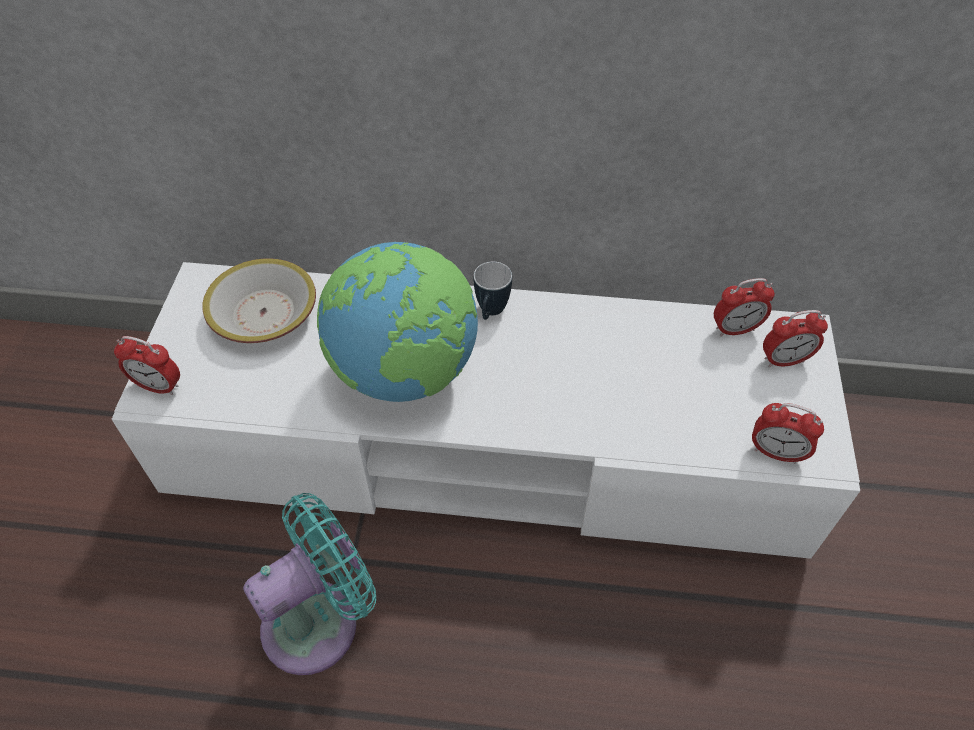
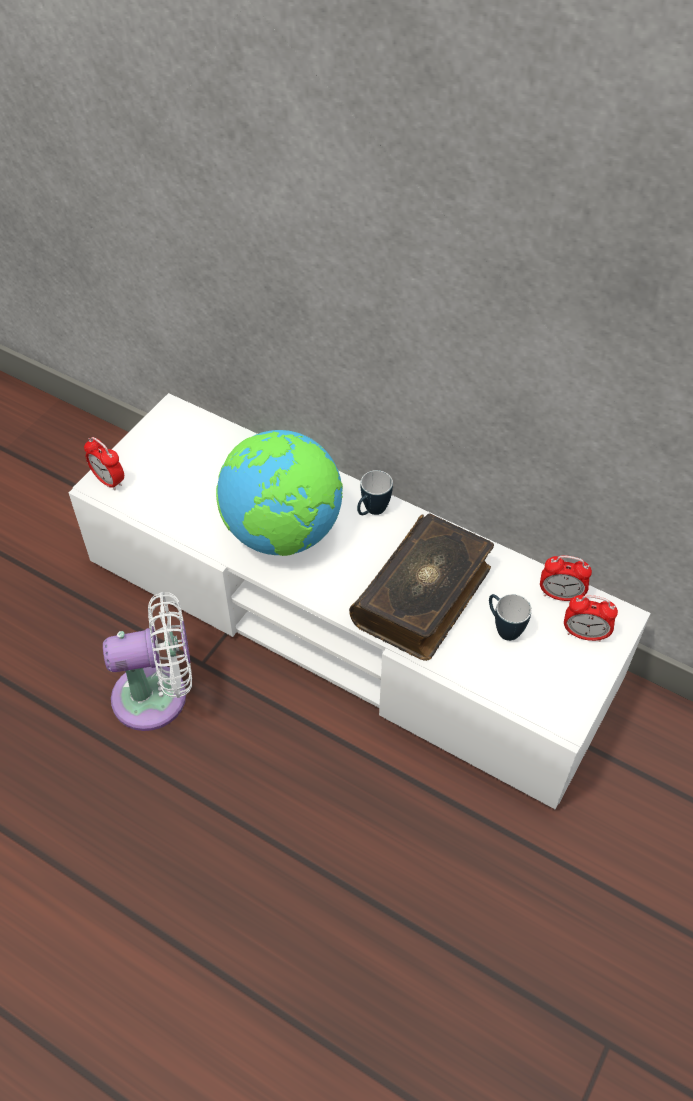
camera: 25 degrees right, 0 degrees up
(264, 313) = (205, 452): bowl -> none
(319, 620) = (158, 696): turquoise fan -> white fan
(601, 383) = (424, 596): none -> book
(702, 385) = (503, 628): none -> mug
(776, 452) = (527, 699): alarm clock -> none

